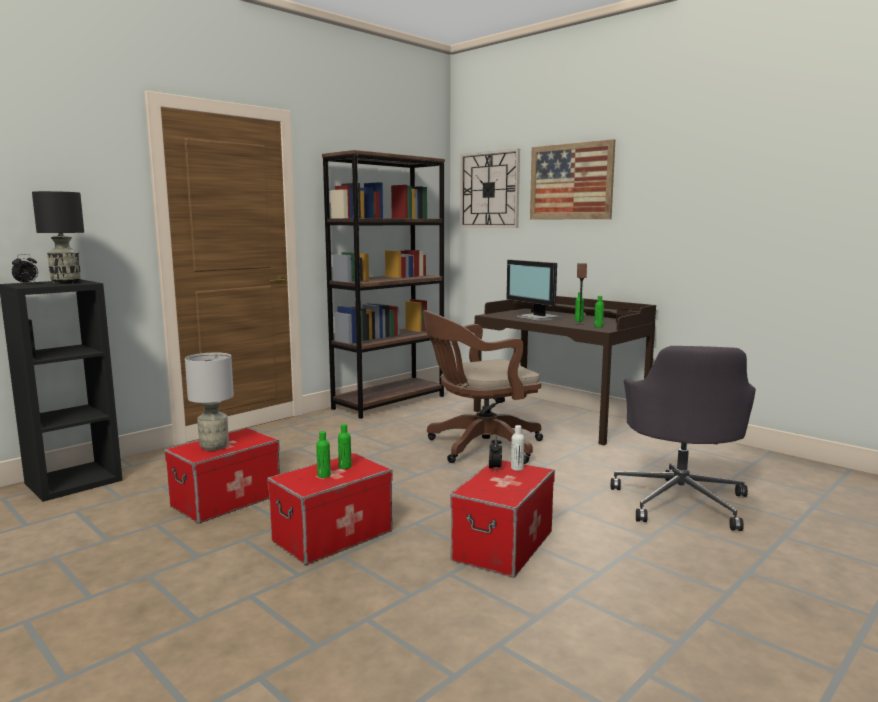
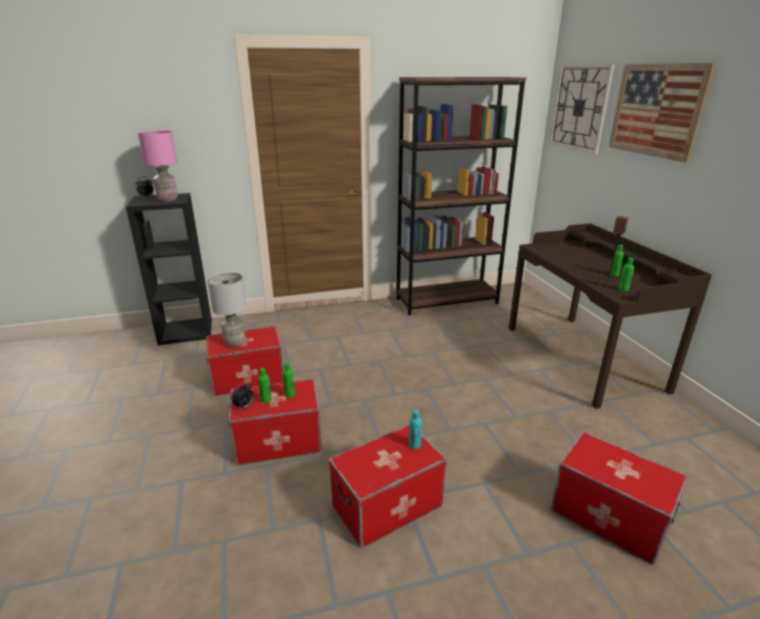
camera: 30 degrees right, 15 degrees up
(65, 282) = (167, 199): black table lamp -> pink table lamp
(479, 447) = (474, 376): brown office chair -> none
(495, 468) = (396, 438): alarm clock -> alarm clock (245, 407)
(517, 468) = (414, 445): white bottle -> turquoise bottle
(538, 317) = (577, 260): monitor -> none
(680, 501) = (608, 517): grey office chair -> storage box

